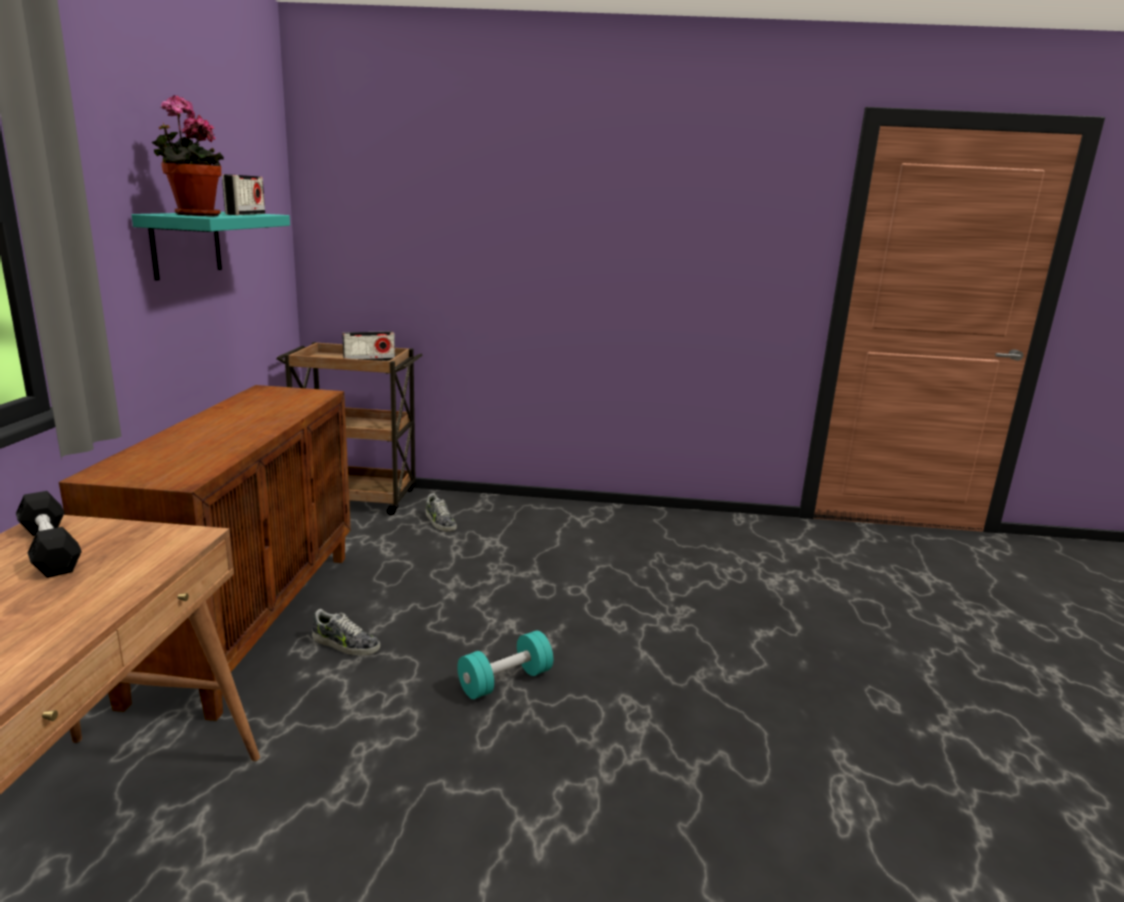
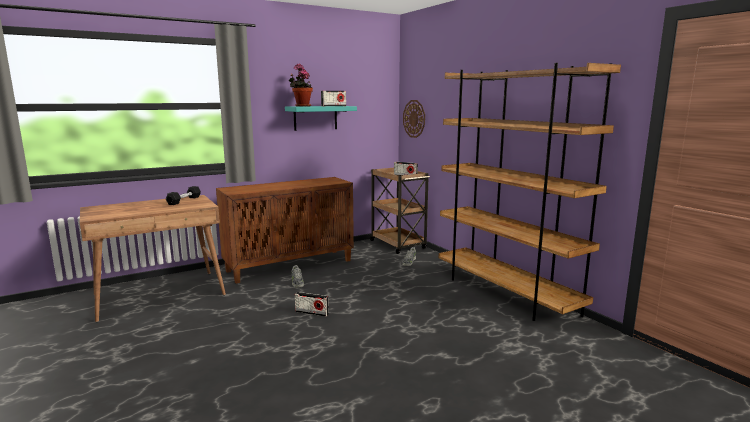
camera: 55 degrees right, 5 degrees down
(351, 240) = (414, 118): none -> wall clock
(505, 681) = (312, 313): turquoise dumbbell -> radio
(641, 519) = (505, 293): none -> brown bookcase

